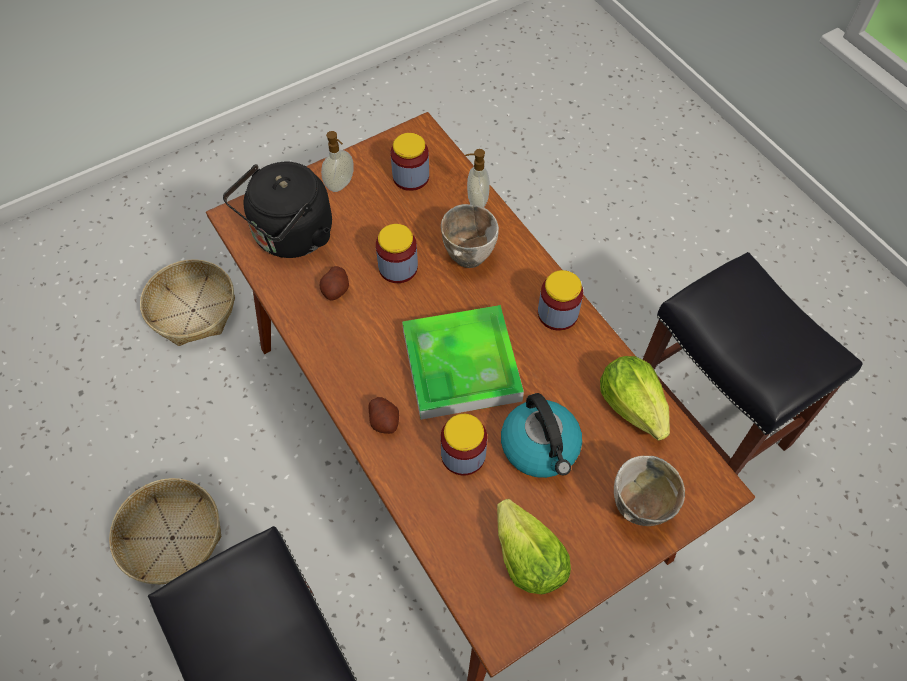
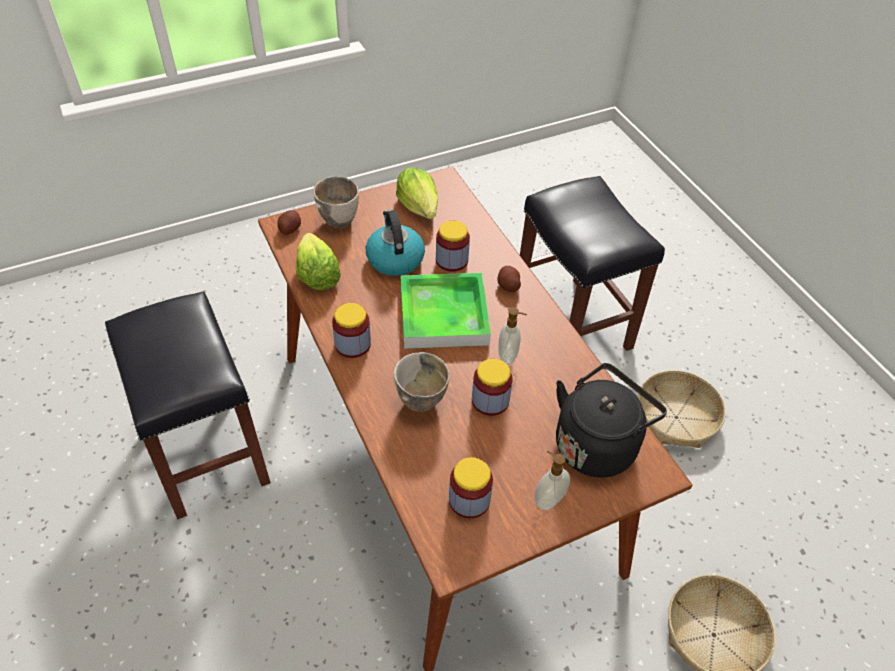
camera: 175 degrees left, 10 degrees down
(336, 290) = (549, 386): potato -> potato (289, 229)
(476, 201) = (402, 461): soap dispenser -> soap dispenser (508, 356)

